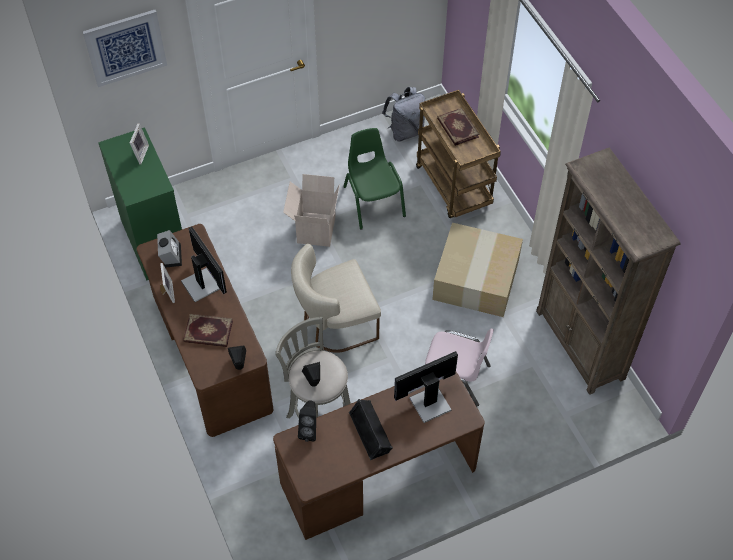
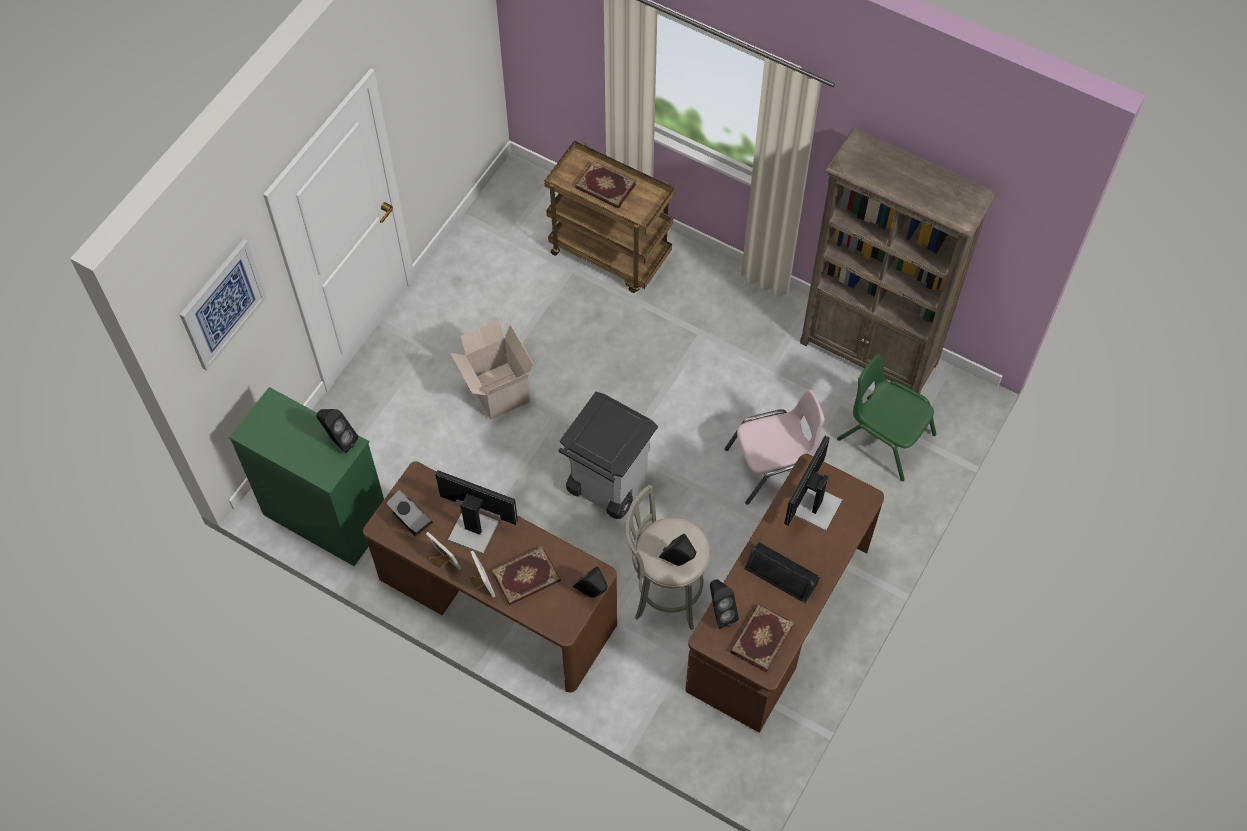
camera: 35 degrees left, 5 degrees up
(139, 154) = (291, 422): picture frame -> picture frame (481, 584)
(156, 180) = (339, 441): none -> black speaker
(322, 463) = (761, 638): none -> book
(335, 325) = (606, 486): beige chair -> grey trash can
(373, 201) = (536, 321): green chair -> green chair (885, 437)
(405, 131) = (507, 219): grey backpack -> none
(477, 280) = (715, 346): cardboard box -> none

